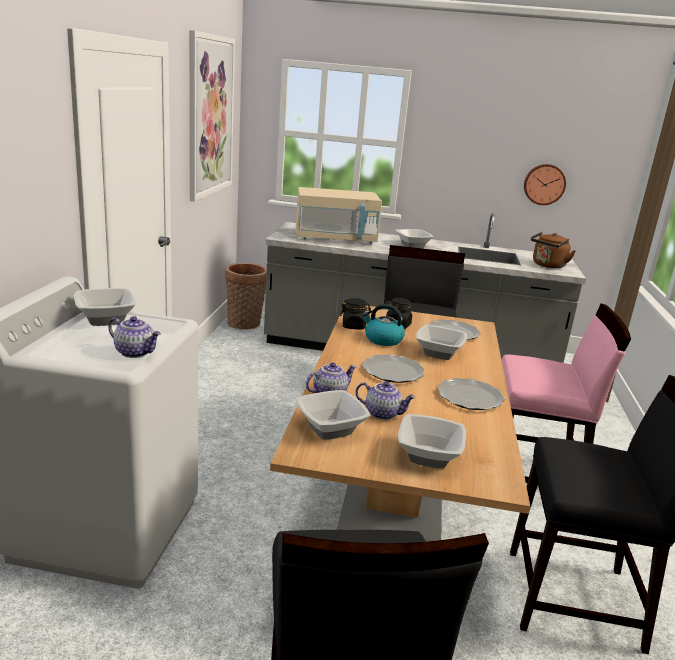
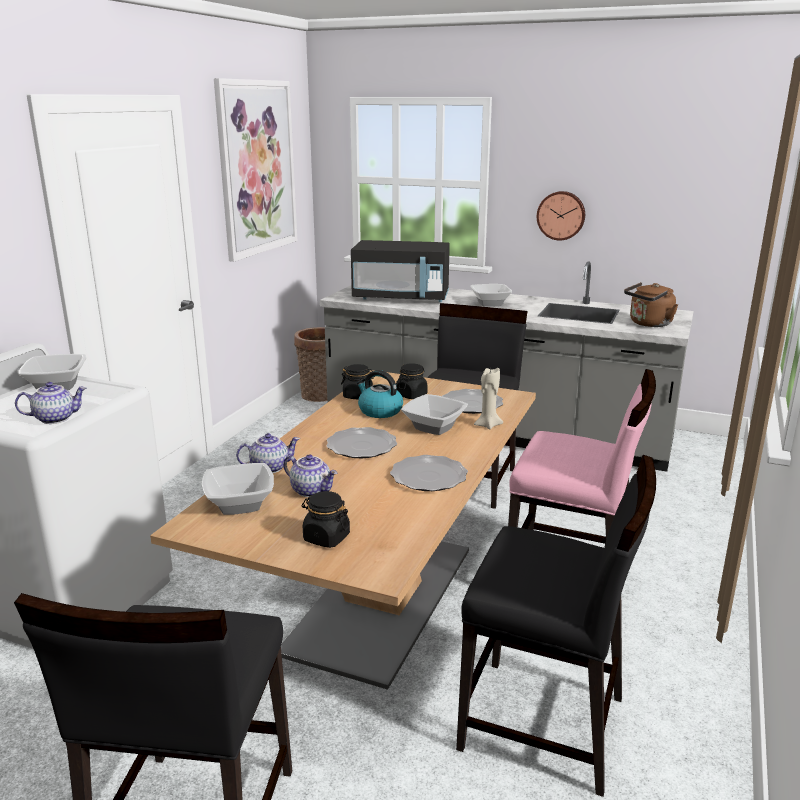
camera: 15 degrees right, 0 degrees up
(136, 352) = (55, 418): teapot -> teapot turned 60 degrees counterclockwise
(335, 239) = (401, 298): beige microwave -> black microwave
(430, 456) = (326, 538): bowl -> black jar
(480, 351) = (487, 425): none -> beige candle
(544, 184) = (660, 223): wall clock -> wall clock (561, 215)

